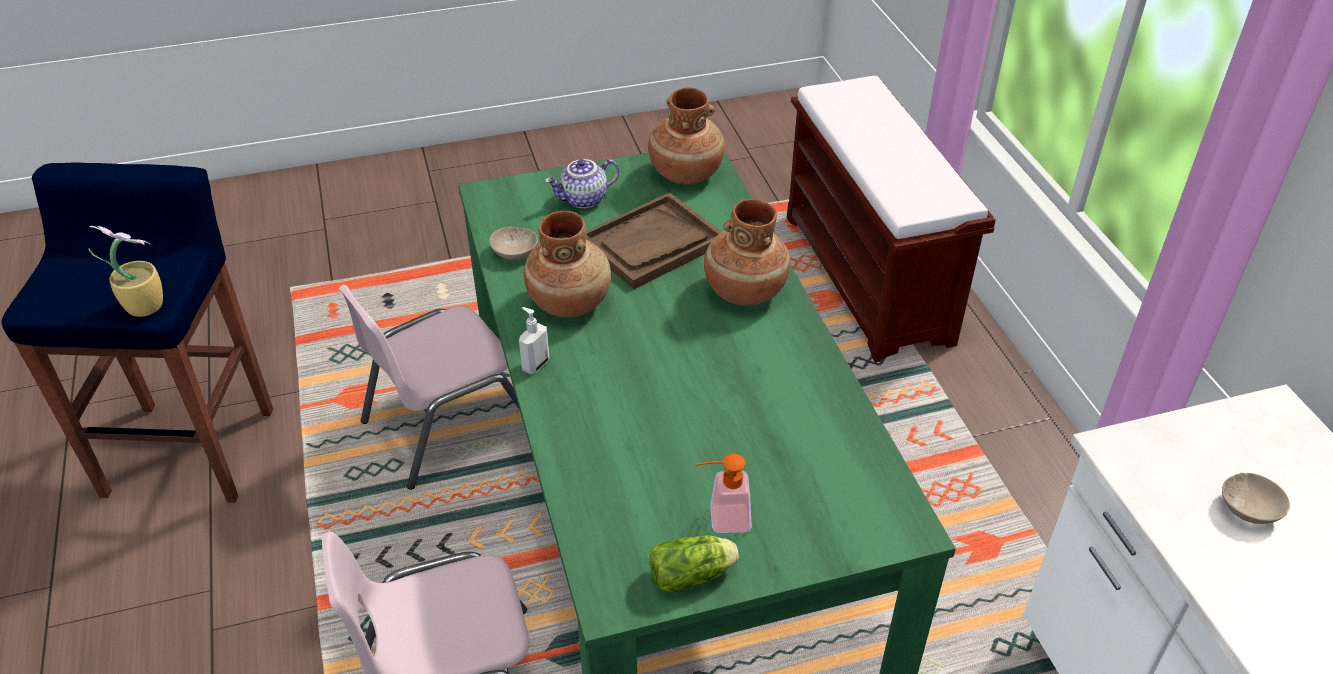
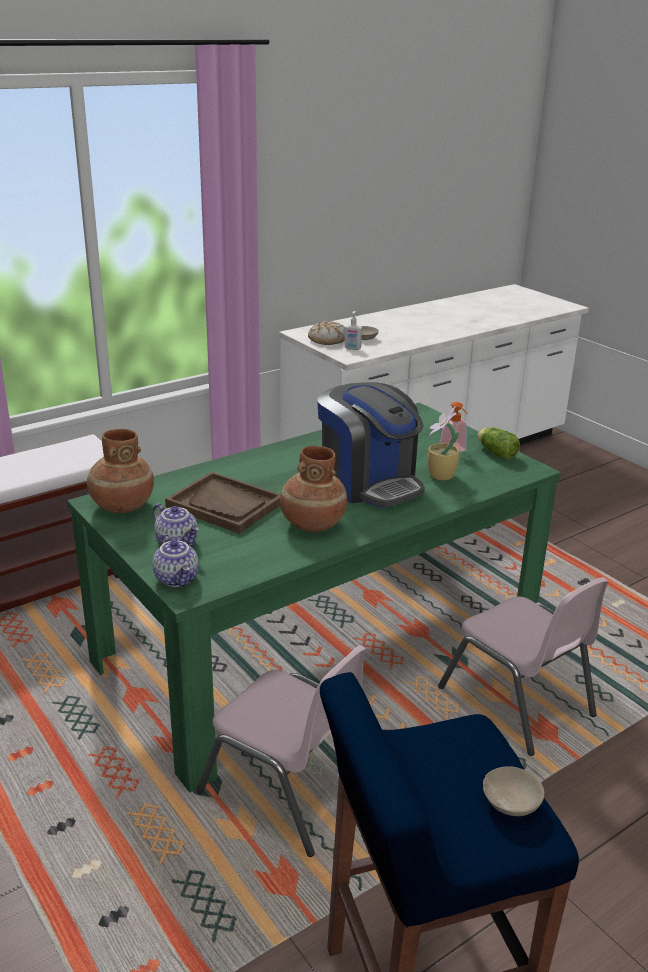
camera: 110 degrees left, 15 degrees down
(144, 305) = (477, 737): potted plant -> potted plant (440, 476)
(513, 253) = (267, 559): beige bowl -> beige bowl (513, 803)
(515, 191) = (178, 578): none -> teapot
(535, 364) = (385, 523): soap dispenser -> soap dispenser (352, 348)
(652, 381) = (369, 483): none -> coffee machine
(744, 291) = (262, 466): brown vase -> none
(1232, 443) = (327, 339): none -> bread

